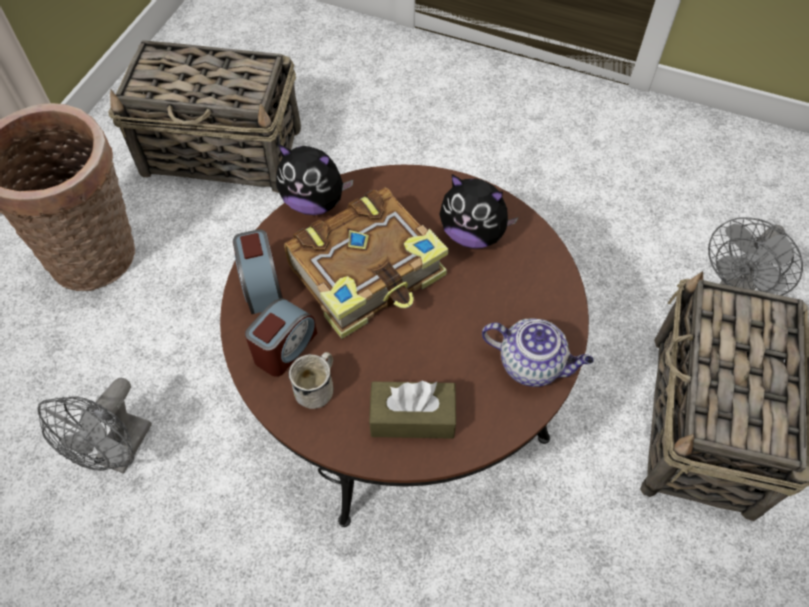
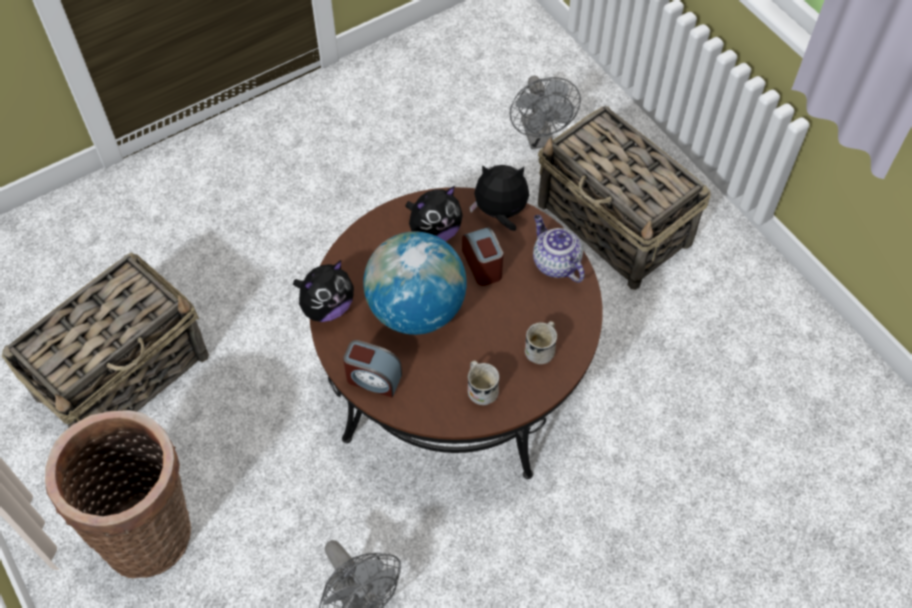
camera: 55 degrees left, 0 degrees up
(285, 348) = (435, 391): alarm clock -> alarm clock (483, 265)
(369, 273) = (416, 309): book -> globe
(412, 417) = (542, 348): brown tissue box -> white mug
(532, 364) = (555, 263): teapot -> teapot turned 90 degrees counterclockwise
(548, 276) = (500, 213): none -> plush toy

